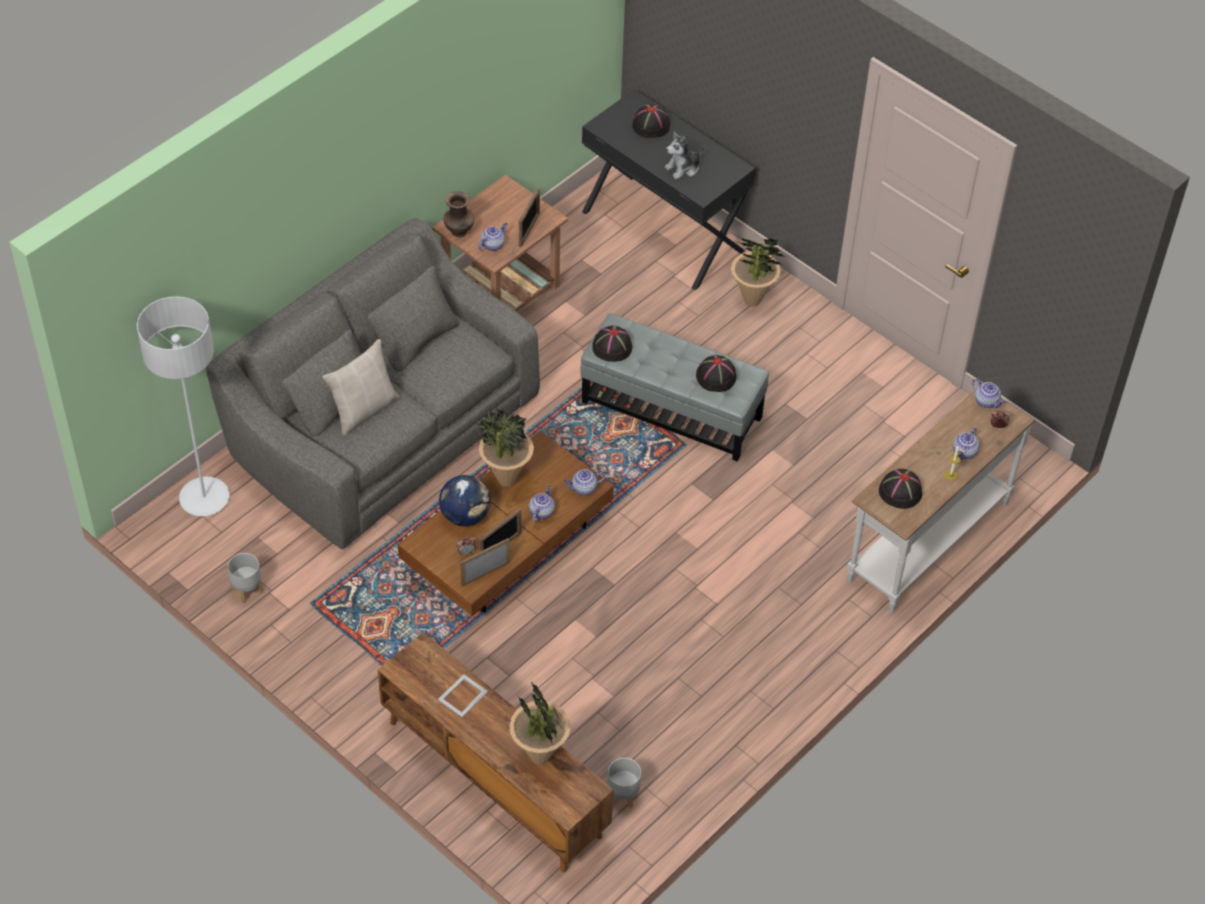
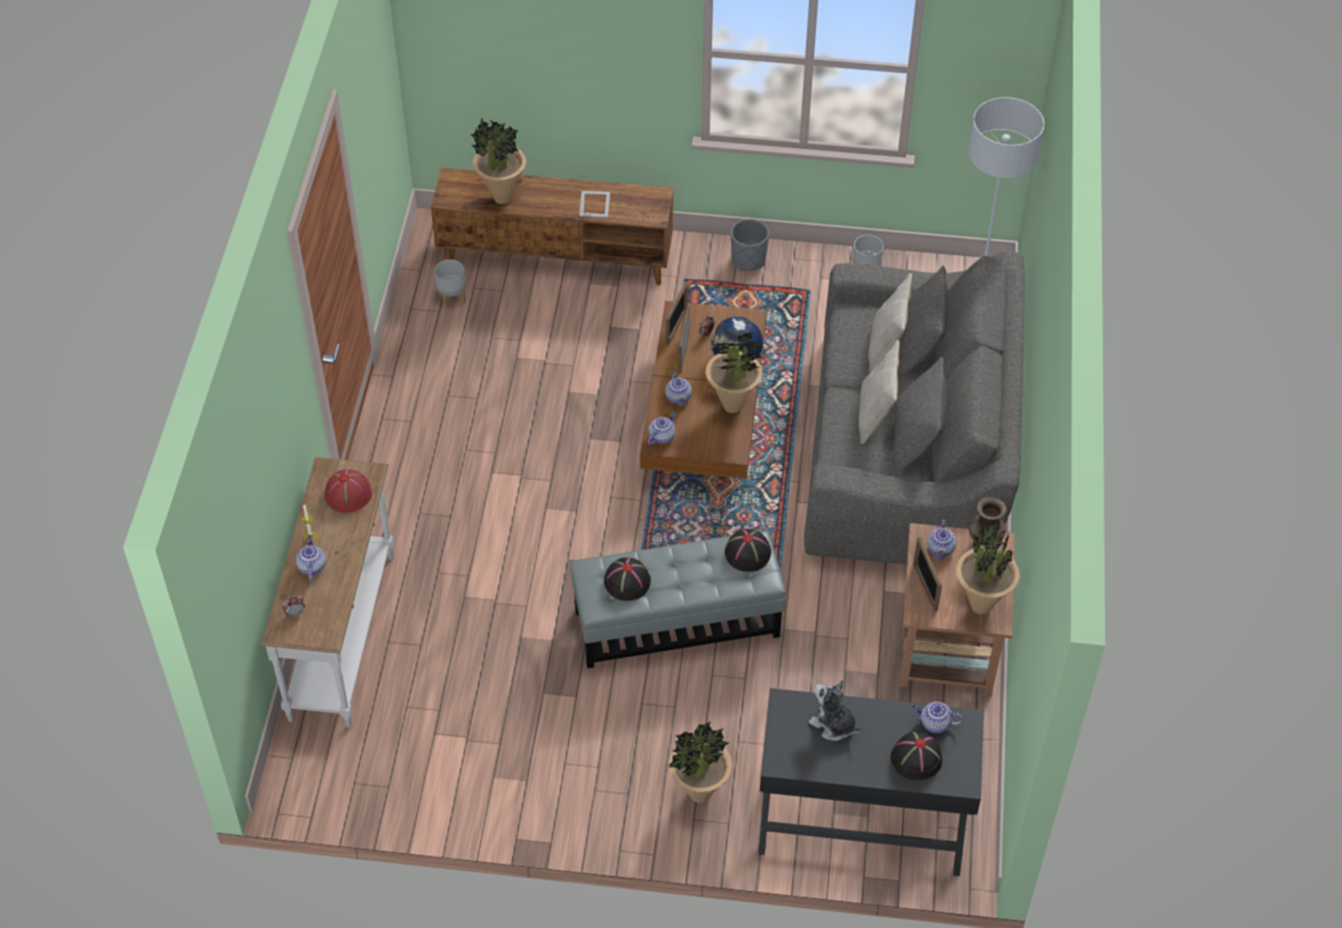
camera: 145 degrees right, 0 degrees up
(330, 665) = (748, 260): none -> grey planter
(429, 366) = (876, 415): none -> beige pillow
(506, 200) = (980, 605): none -> potted plant
(683, 168) = (833, 724): plush toy -> plush toy turned 75 degrees counterclockwise
(900, 492) = (348, 494): black hat -> red hat
(987, 402) = (321, 633): teapot -> teapot (934, 724)

